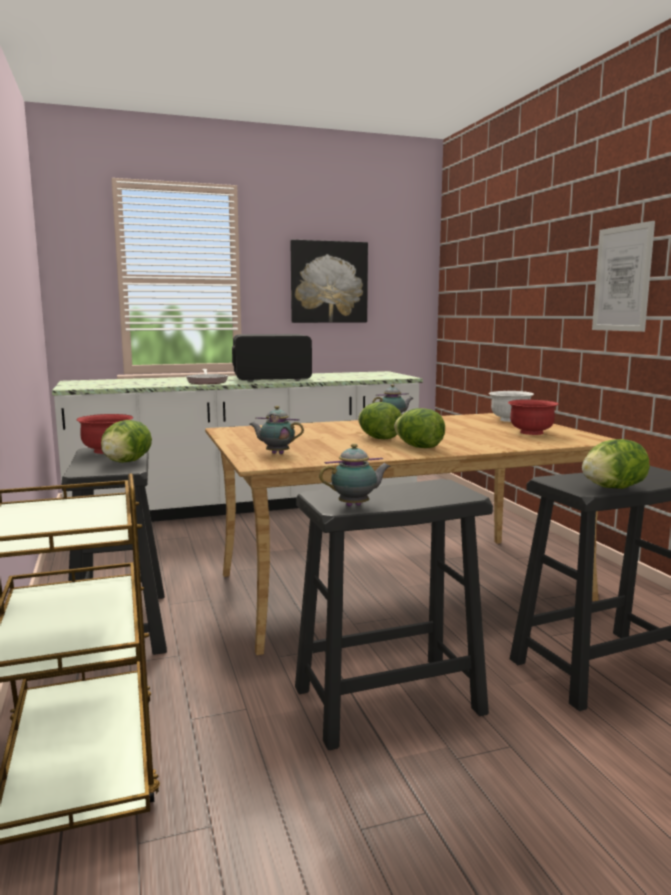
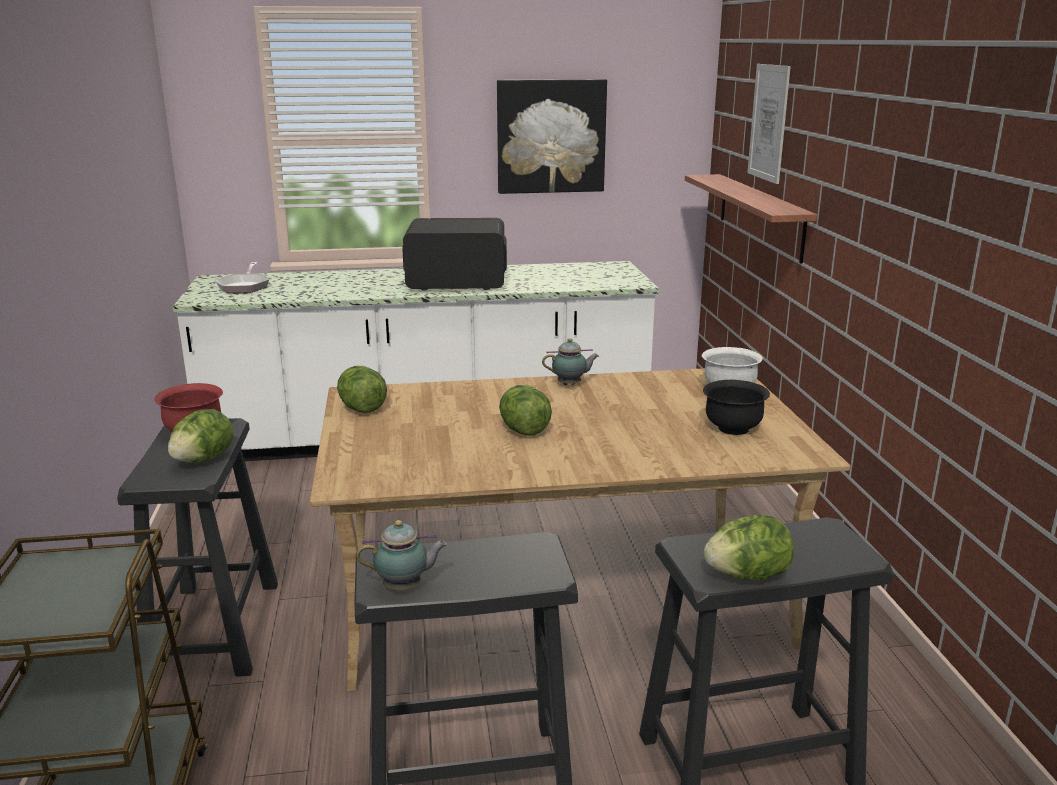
camera: 10 degrees right, 10 degrees up
(207, 382) = (369, 289): frying pan -> frying pan (244, 286)
(276, 453) = (375, 461): teapot -> none
(419, 447) = (559, 458): lettuce -> lettuce (361, 409)
(490, 325) = (760, 215): none -> shelf
(531, 433) = (732, 428): red bowl -> black bowl
(622, 279) = (899, 208): picture -> picture (768, 122)

